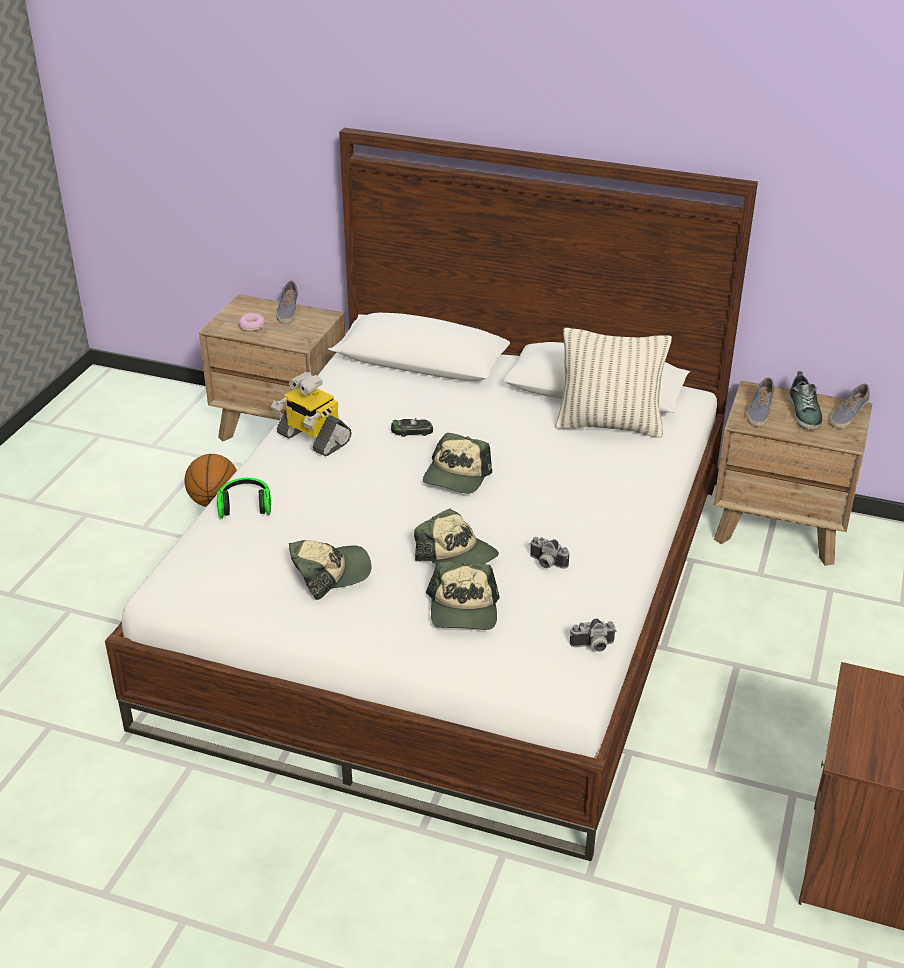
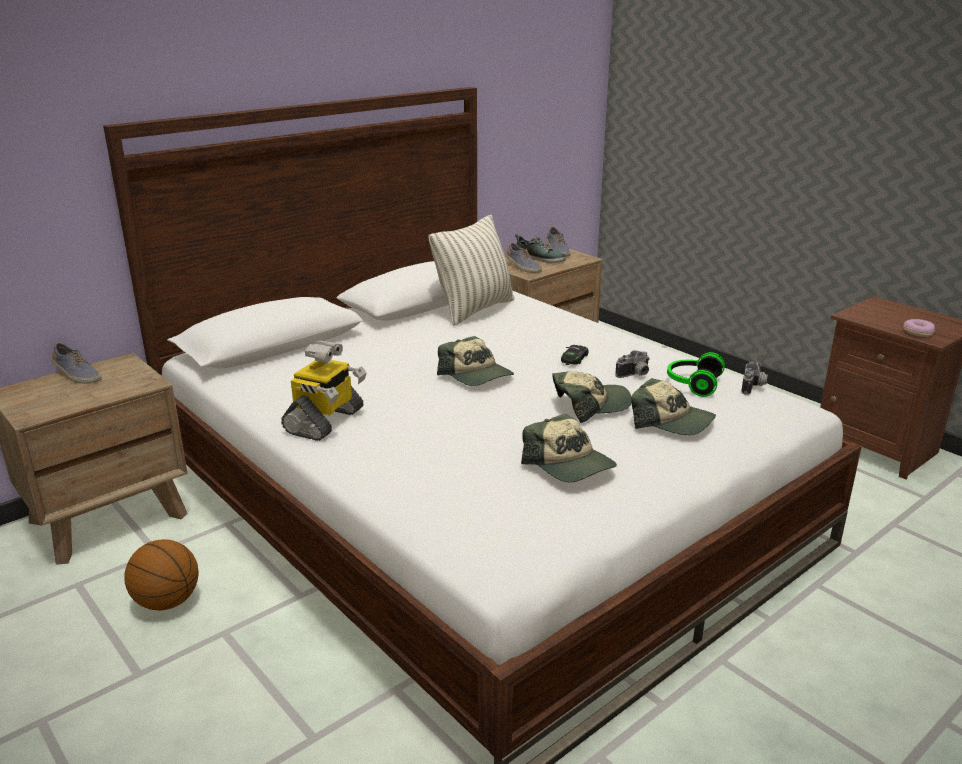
camera: 60 degrees left, 10 degrees down
(245, 506) = (398, 485): headphones -> headphones (692, 384)
(252, 326) = (67, 398): donut -> donut (917, 332)
(312, 439) = (325, 421): toy robot -> toy robot turned 45 degrees counterclockwise
(330, 573) = (569, 464): cap -> cap turned 135 degrees clockwise
(412, 431) = (379, 376): toy car -> toy car (574, 358)

